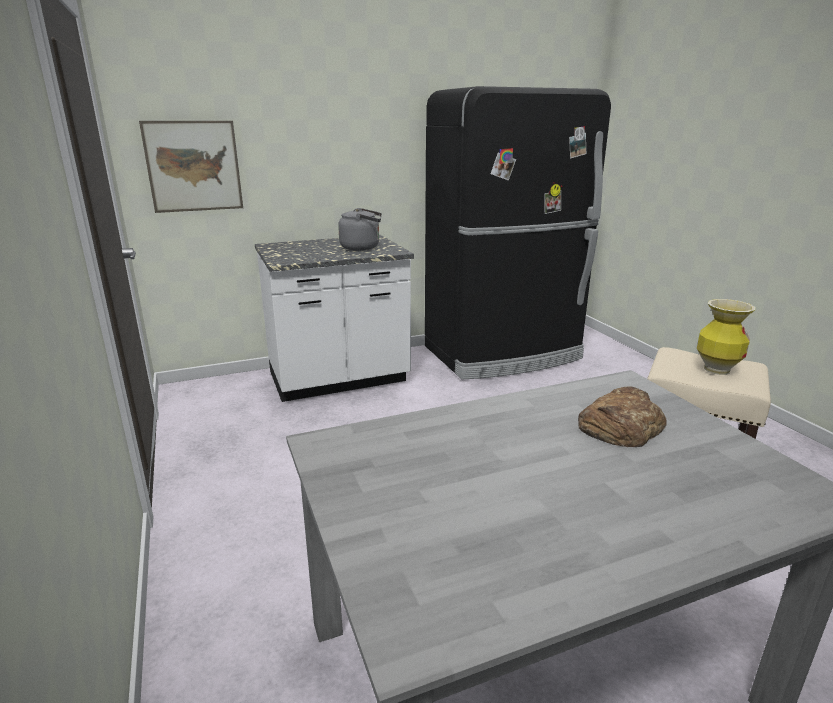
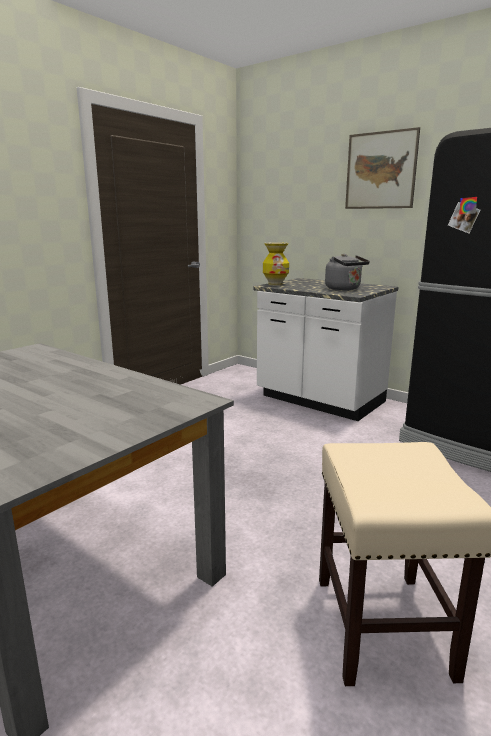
camera: 60 degrees right, 5 degrees down
(193, 166) = (274, 217): picture -> picture (380, 170)
(620, 426) = (99, 405): bread -> none
(716, 369) = (405, 477): vase -> vase (275, 284)

